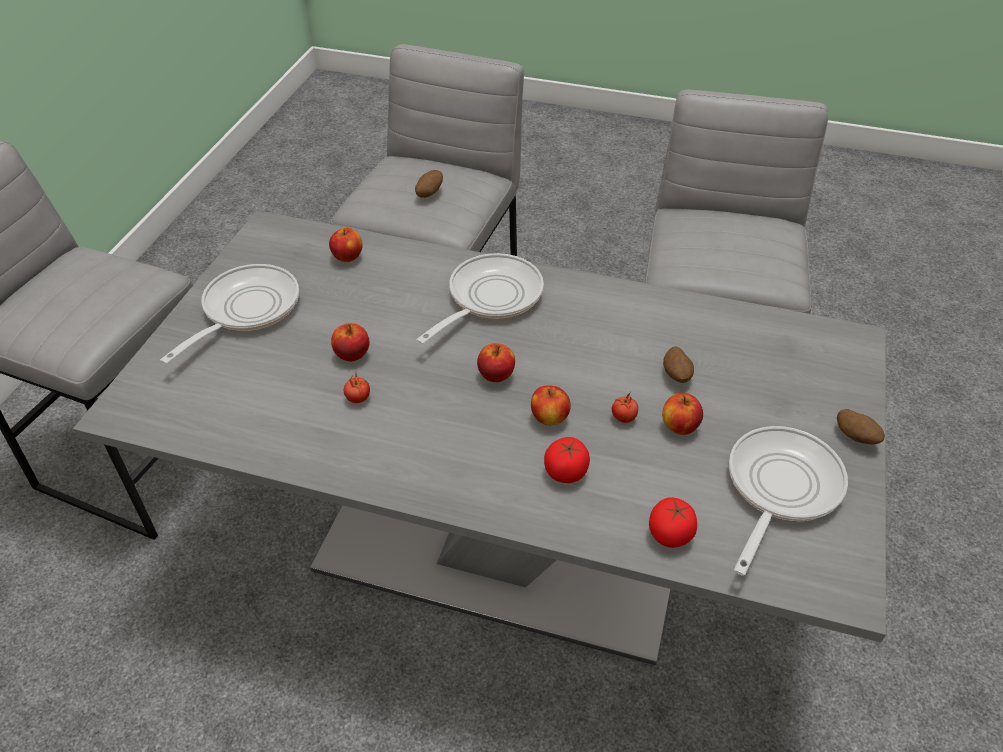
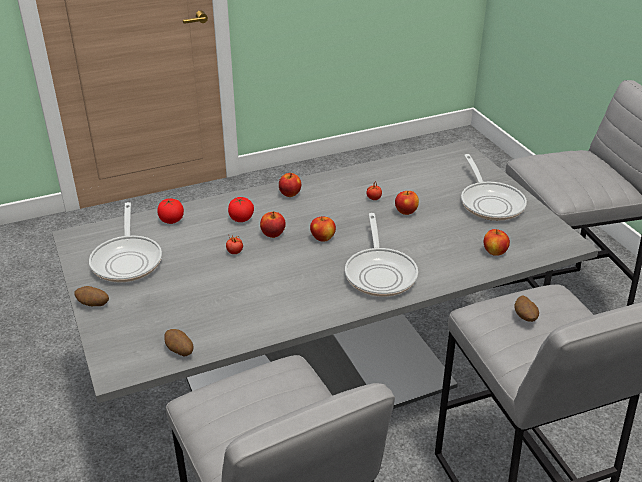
camera: 140 degrees right, 10 degrees down
(676, 375) = (223, 286): potato -> potato (179, 351)
(679, 427) = (200, 262): apple -> apple (290, 194)

